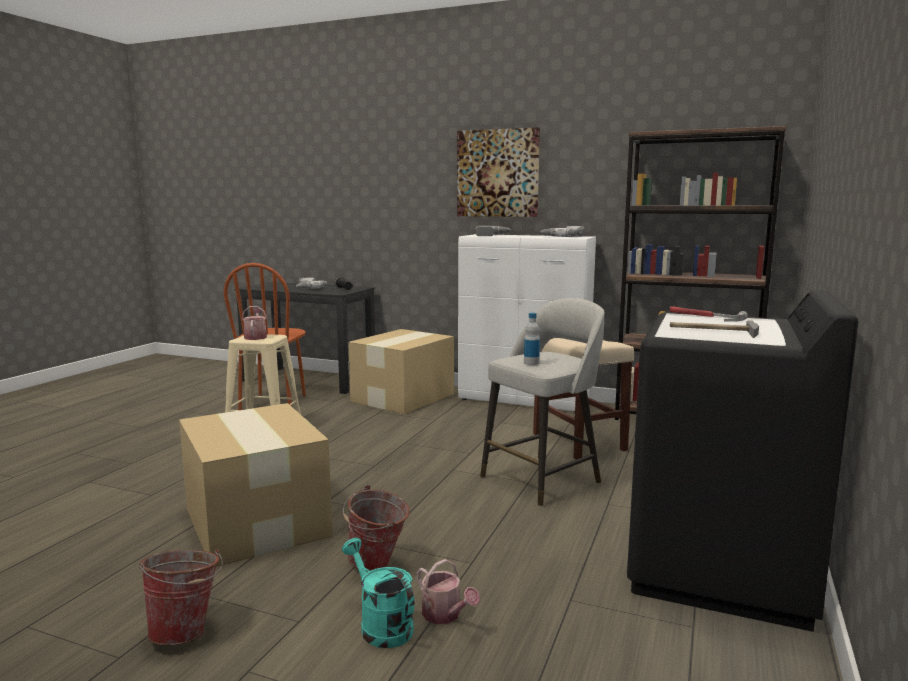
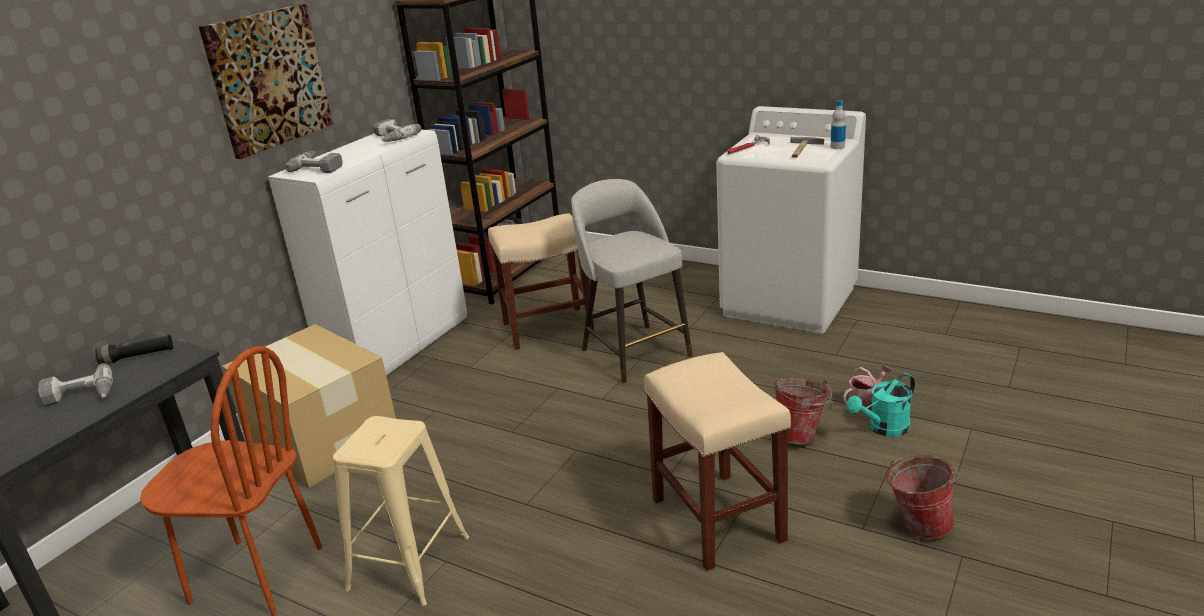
camera: 80 degrees left, 15 degrees up
(256, 337) = (368, 443): watering can -> none
(257, 521) = (715, 518): cardboard box -> beige stool
(531, 363) = (646, 249): bottle -> bottle (837, 147)
(720, 569) = (790, 302): black washing machine -> white washing machine

